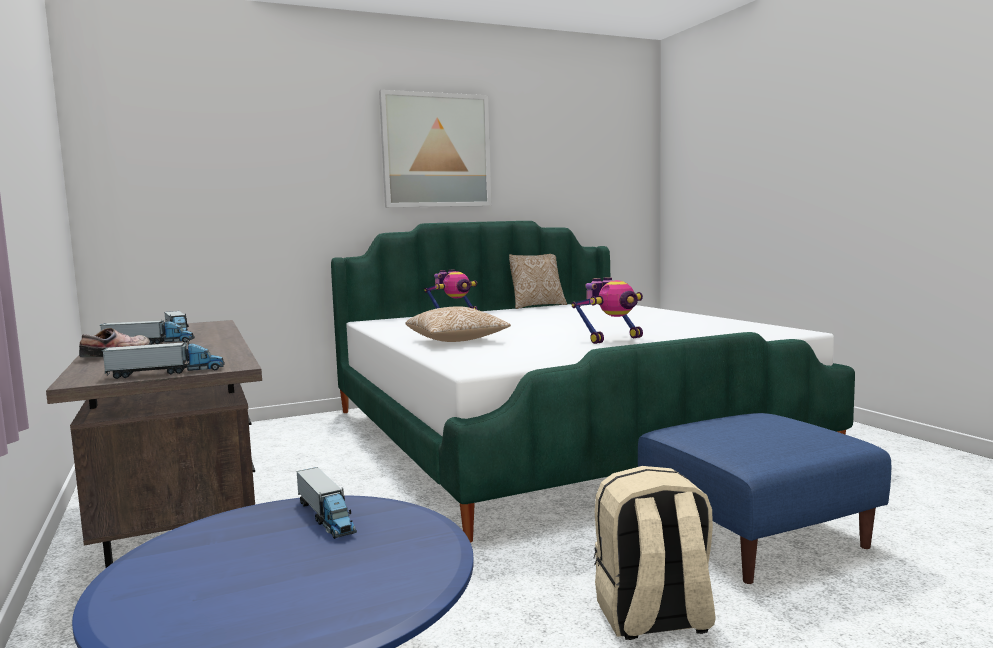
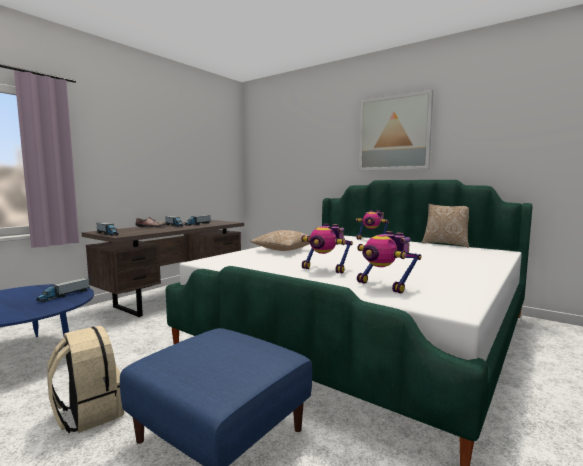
camera: 60 degrees right, 0 degrees up
(708, 334) = (384, 286): none -> toy robot

